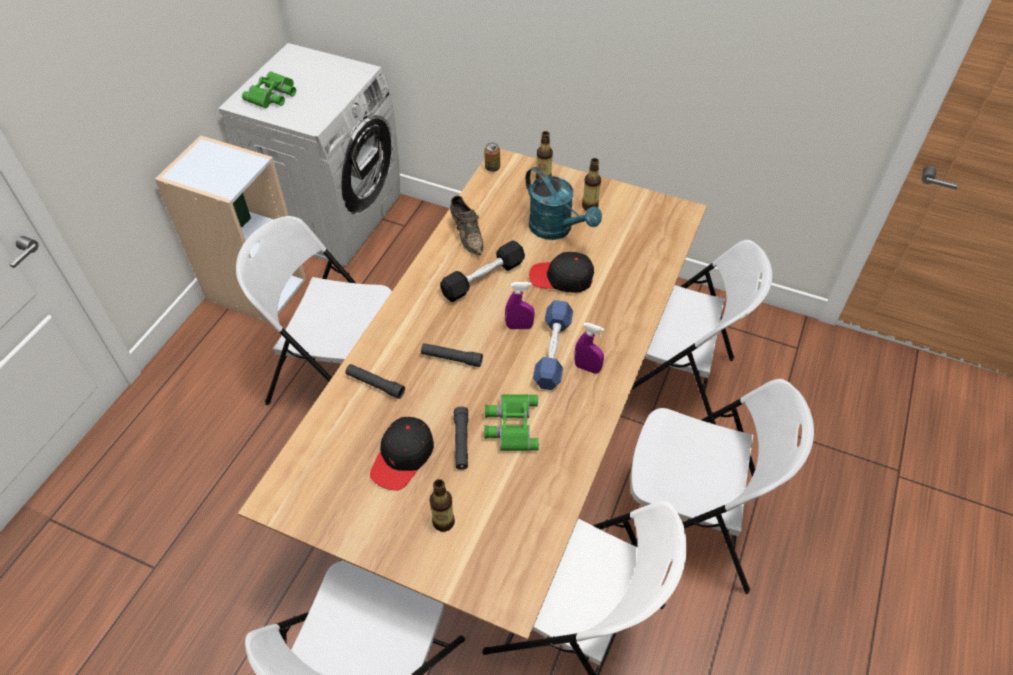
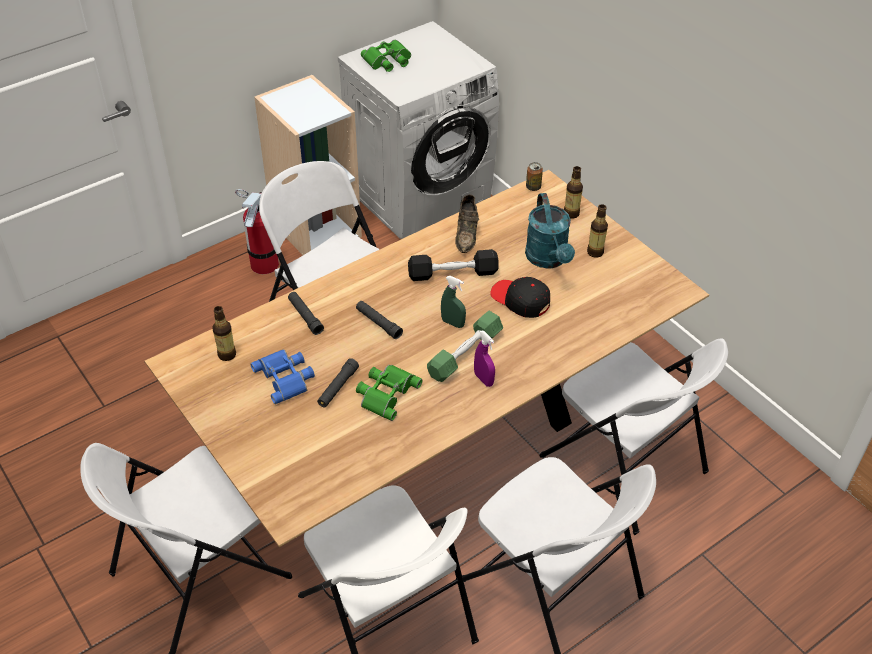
camera: 30 degrees right, 5 degrees down
(227, 345) = (264, 264): none -> fire extinguisher
(403, 457) = (286, 378): black cap -> blue binoculars
(443, 522) = (280, 436): bottle -> bottle (227, 354)
(519, 326) = (452, 323): purple spray bottle -> green spray bottle
(553, 351) = (465, 354): blue dumbbell -> green dumbbell

